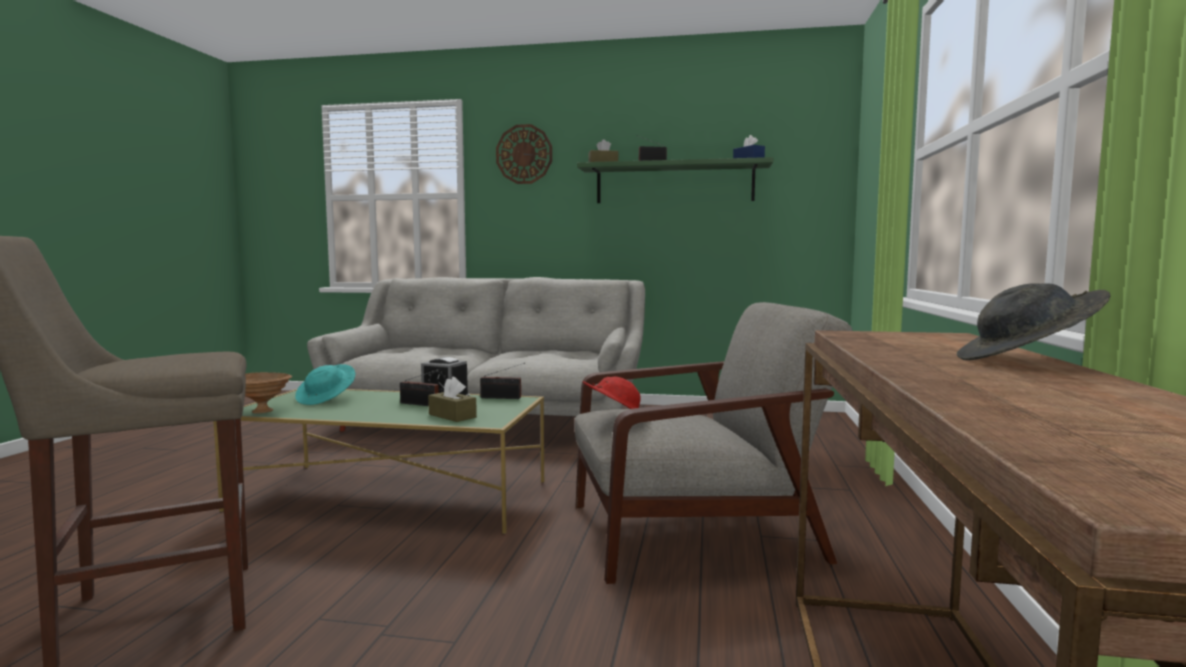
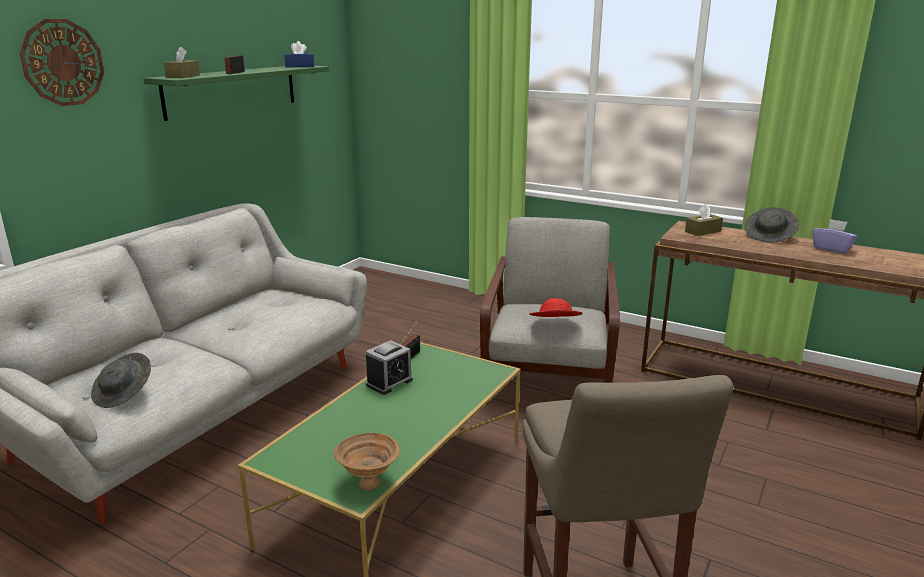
camera: 70 degrees left, 15 degrees up
(326, 399) = (333, 445): turquoise hat -> none
(385, 353) = (124, 394): none -> grey hat
(421, 404) = (406, 395): radio -> none
(452, 416) = (463, 384): brown tissue box -> brown tissue box (702, 231)
(1078, 392) = (831, 248): none -> purple tissue box

